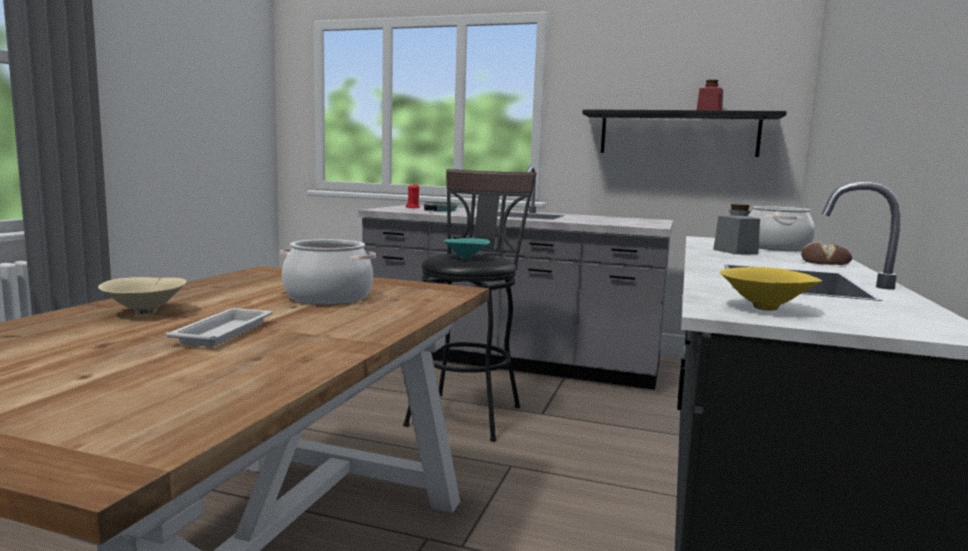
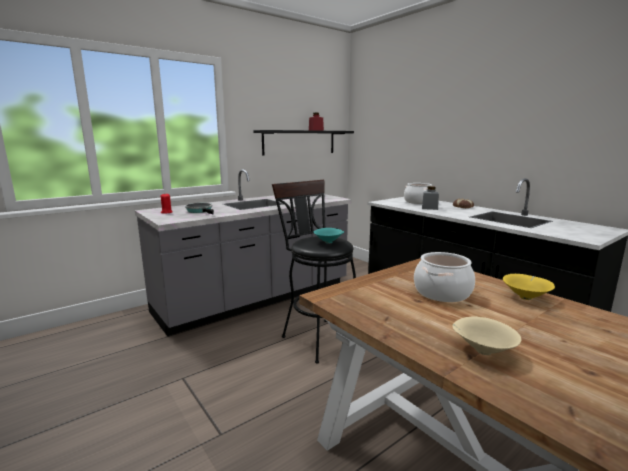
camera: 55 degrees left, 5 degrees up
(225, 332) = (546, 331): white tray -> none
(768, 308) = (577, 234): yellow bowl -> yellow bowl (526, 297)

